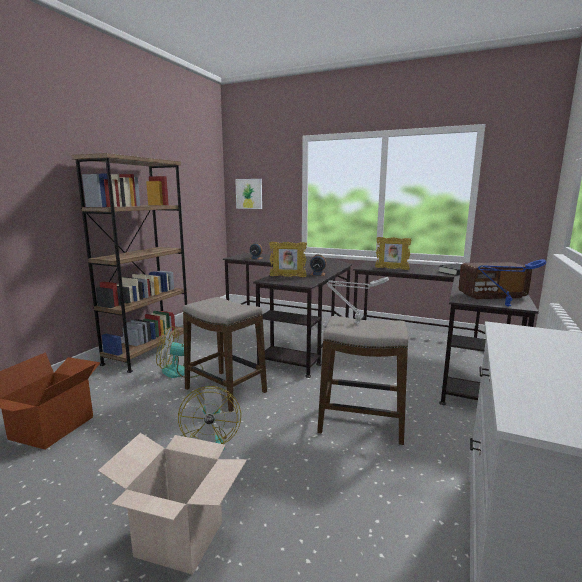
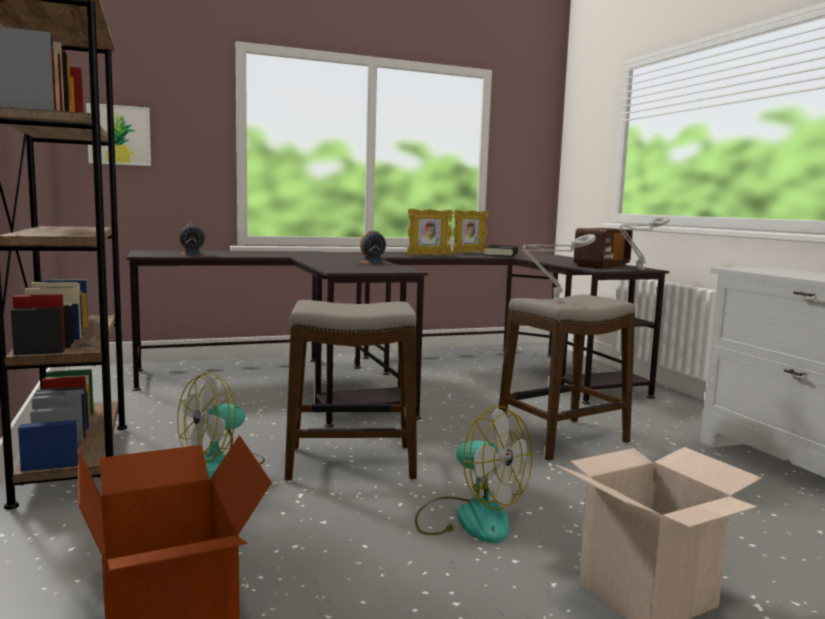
camera: 45 degrees left, 5 degrees down
(288, 277) = (348, 266): picture frame -> picture frame (469, 253)
(505, 306) = (639, 270): blue table lamp -> grey table lamp

